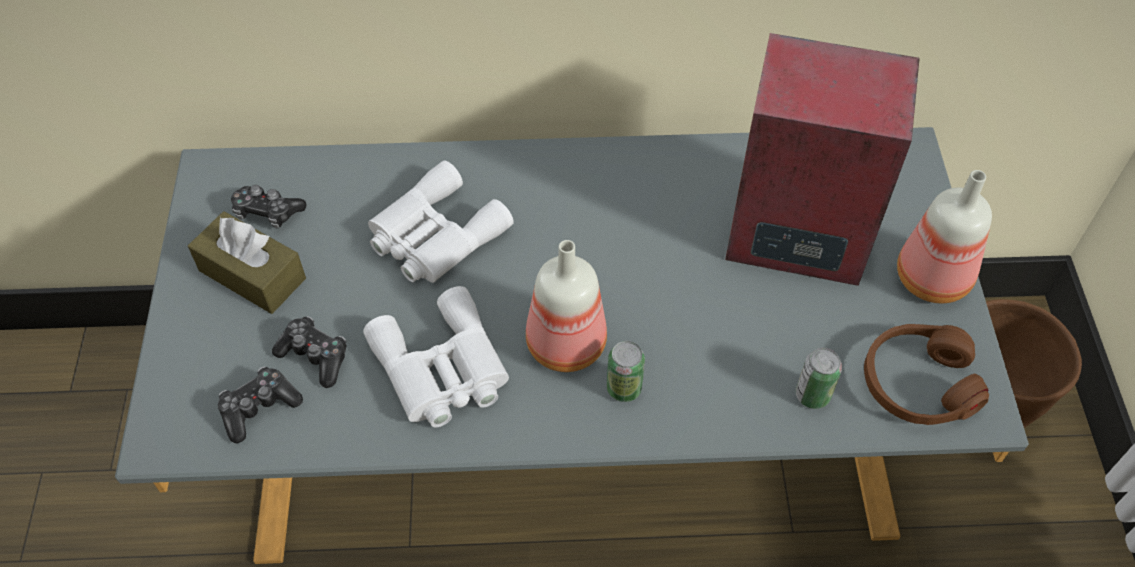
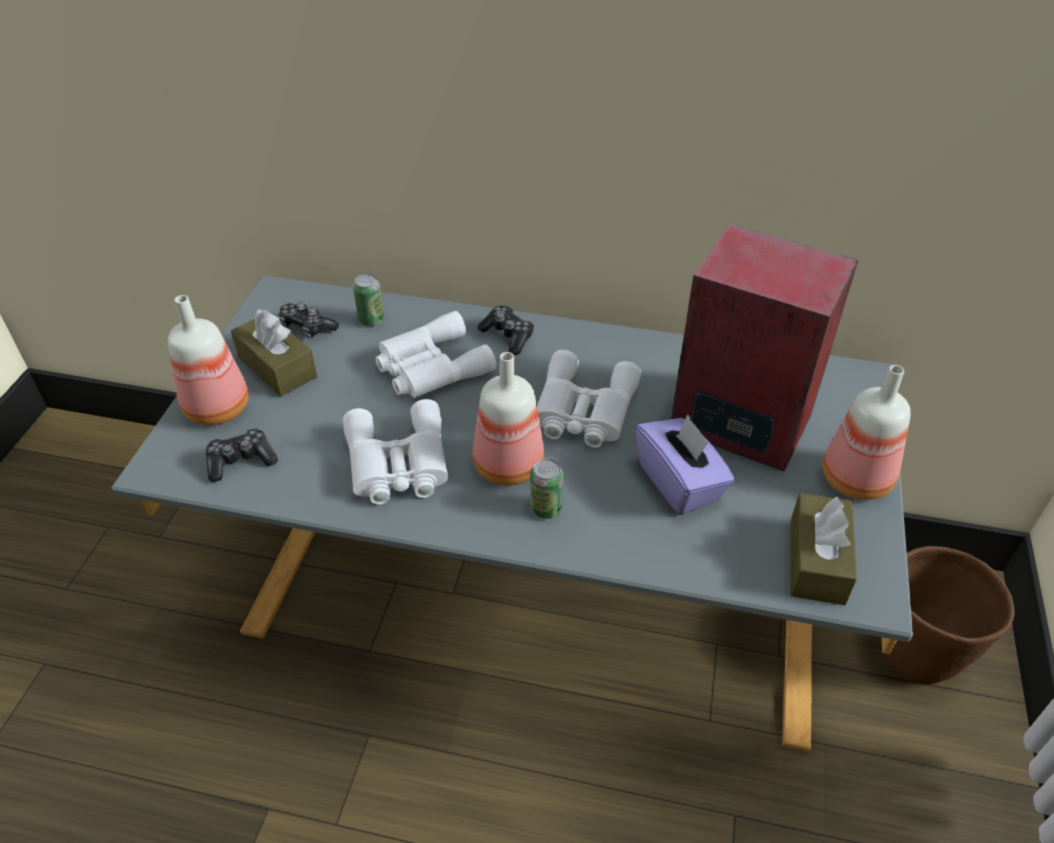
camera: 15 degrees right, 10 degrees down
(204, 344) = (220, 408): none -> bottle
(315, 356) = (301, 433): game controller -> game controller (508, 336)
(625, 256) = (583, 410): none -> white binoculars
(755, 323) = (679, 482): none -> purple tissue box
(812, 395) = (713, 549): can -> can (371, 320)
(918, 383) = (817, 560): brown headphones -> brown tissue box

